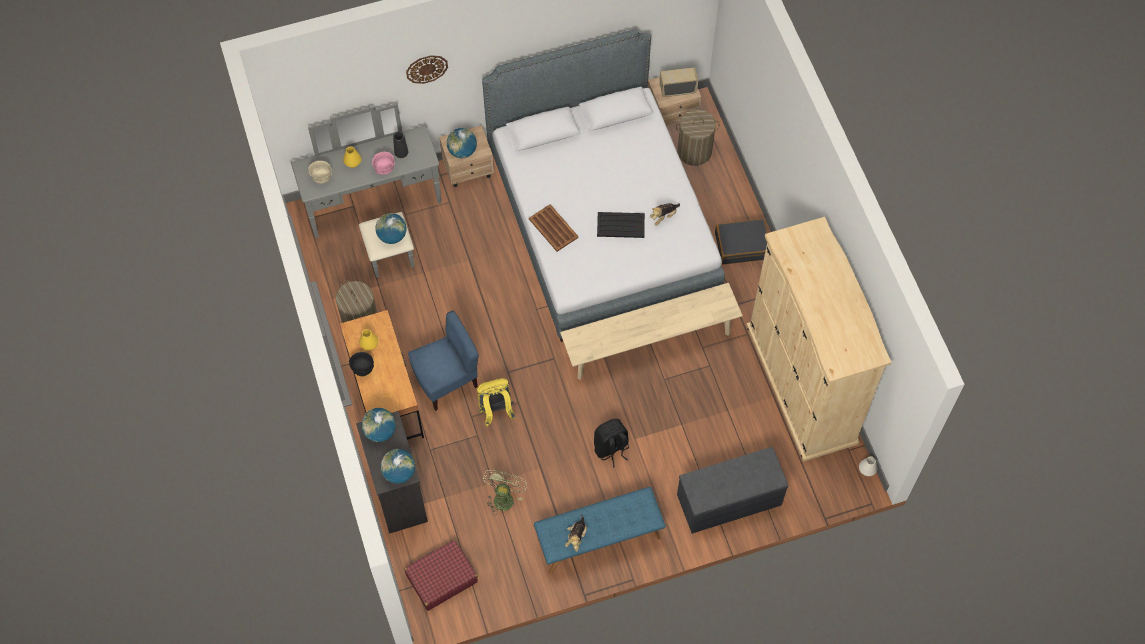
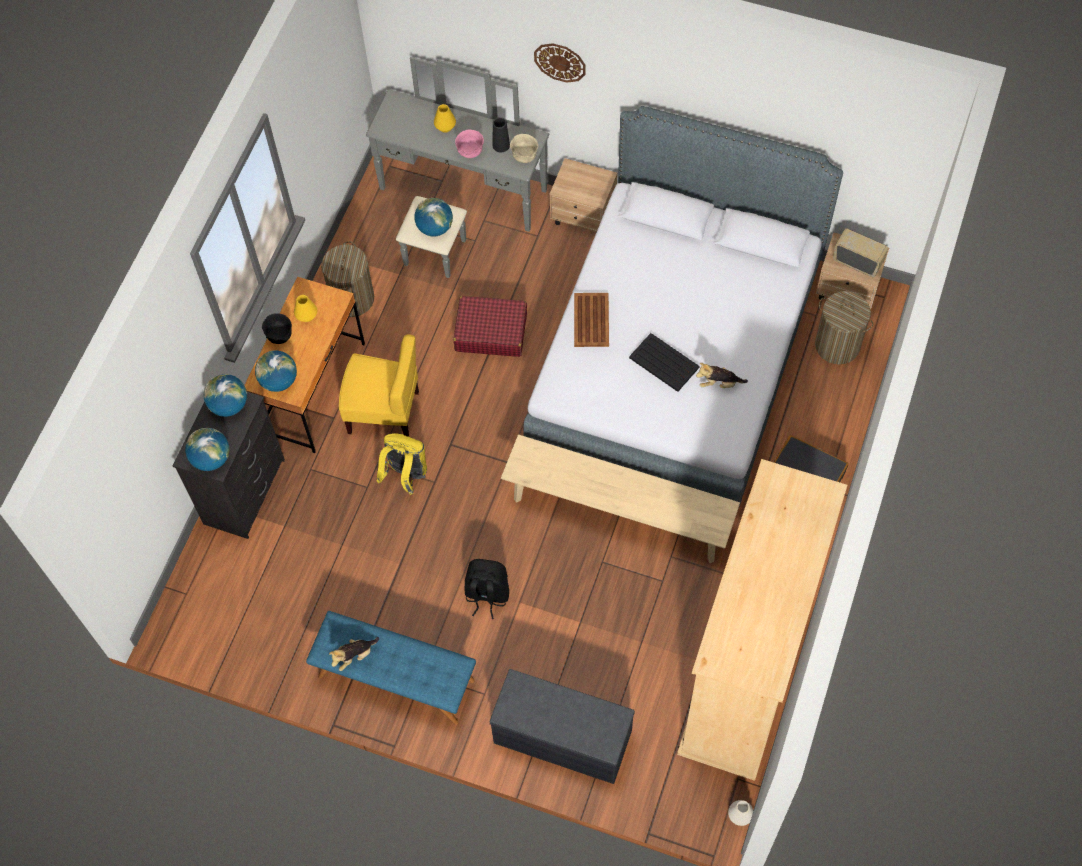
camera: 40 degrees right, 0 degrees up
(322, 178) = (403, 123): beige bowl -> beige bowl (524, 156)
(441, 578) = (213, 604): red suitcase -> red suitcase (490, 332)
(446, 380) = (384, 411): blue chair -> yellow chair
(462, 151) = (575, 187): globe -> globe (279, 381)
(504, 497) = (340, 567): green fan -> none

